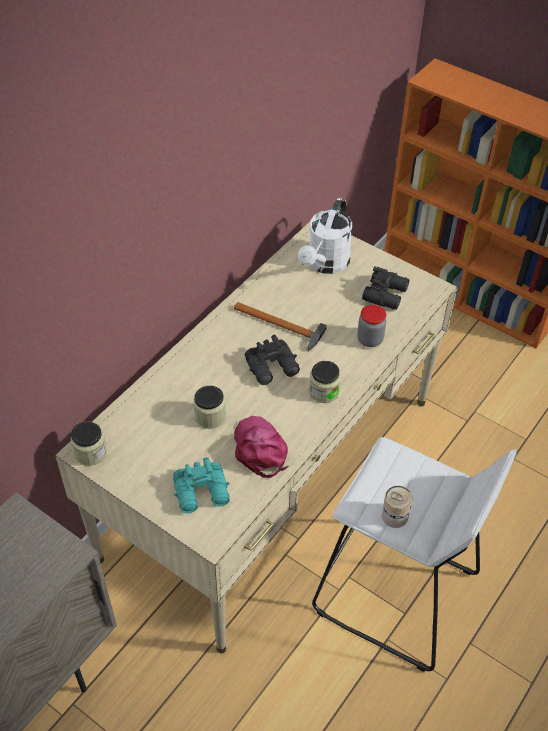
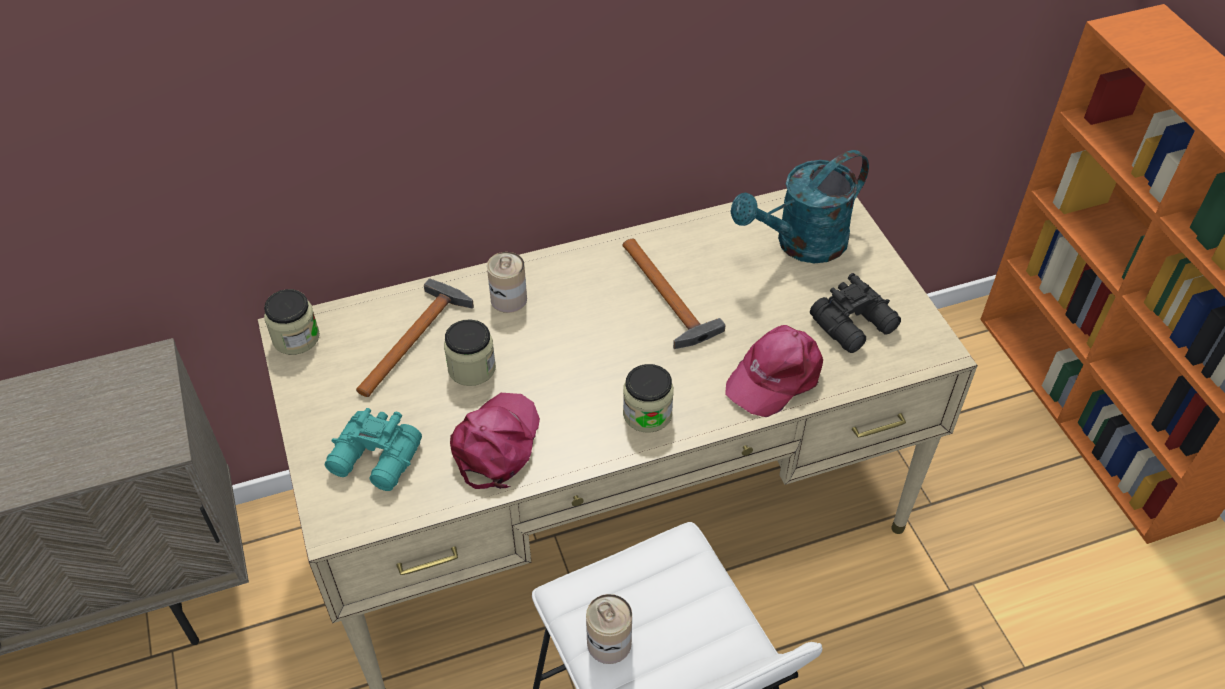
camera: 35 degrees right, 0 degrees up
(162, 416) = (415, 337): none -> hammer
(196, 369) = (508, 299): none -> can
(273, 368) = (608, 347): black binoculars -> none
(325, 264) = (801, 244): white watering can -> turquoise watering can
(370, 339) = (775, 376): jar -> pink cap

